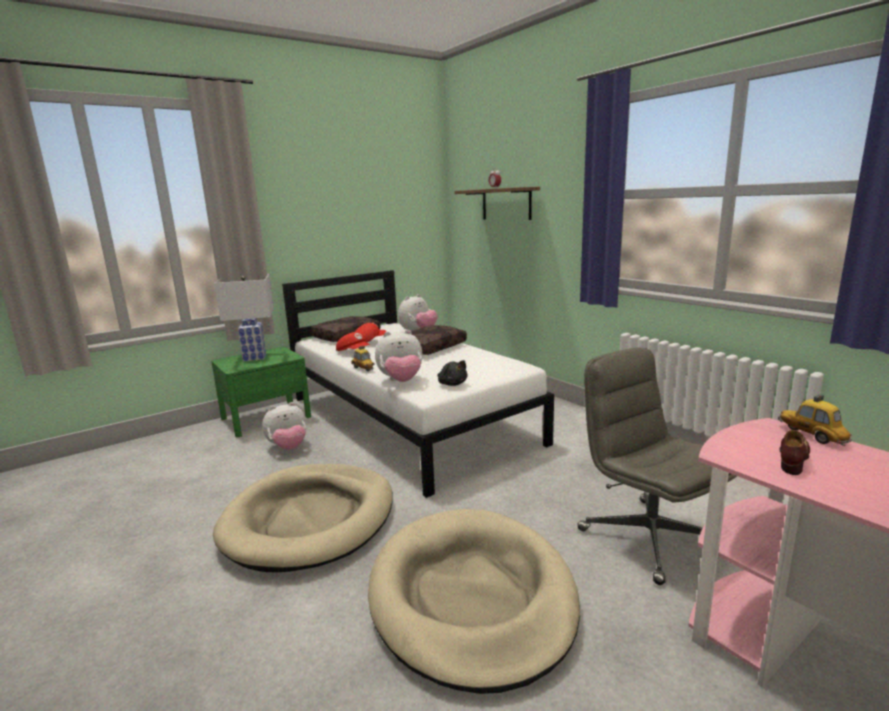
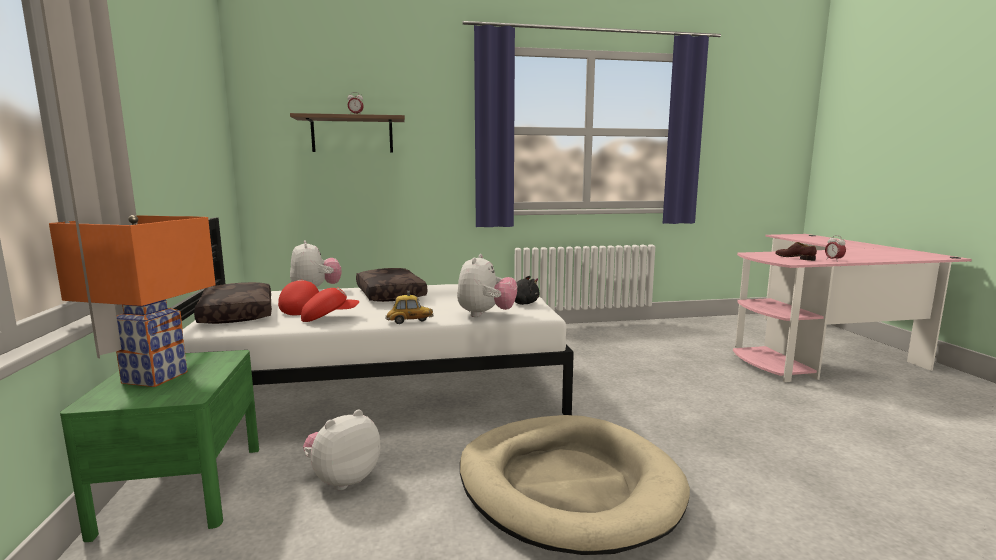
camera: 65 degrees left, 5 degrees down
(254, 358) = (155, 378): white table lamp -> orange table lamp
(288, 447) = (343, 479): plush toy -> plush toy turned 135 degrees counterclockwise
(472, 597) = (734, 430): beige dog bed -> none
(648, 537) = (680, 363): grey office chair -> none
(811, 435) = (765, 252): toy car -> none
(838, 493) = (833, 260): none -> alarm clock

